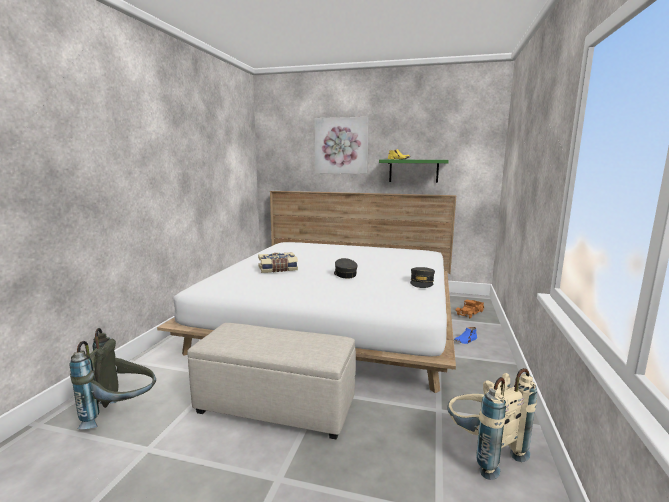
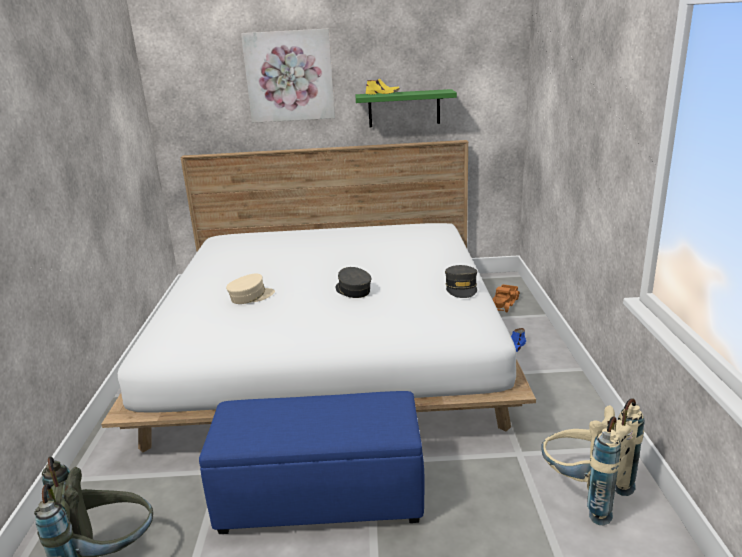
camera: 15 degrees left, 10 degrees up
(277, 406) = (322, 498): beige ottoman -> blue ottoman
(278, 269) = (251, 297): book -> beige cap

